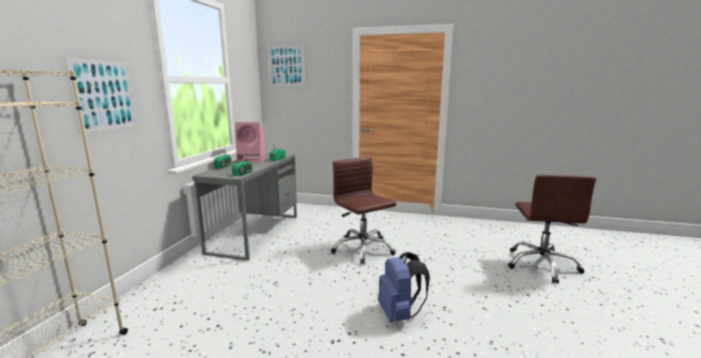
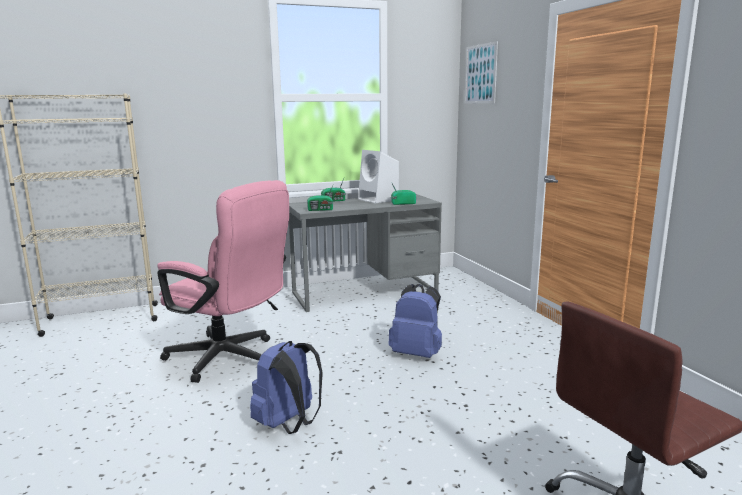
camera: 55 degrees right, 0 degrees up
(104, 95) = (202, 114): picture -> none
(252, 160) = (379, 200): pink speaker -> white speaker
(277, 312) = (230, 359): none -> pink office chair
(362, 249) = (417, 353): brown office chair -> blue backpack

